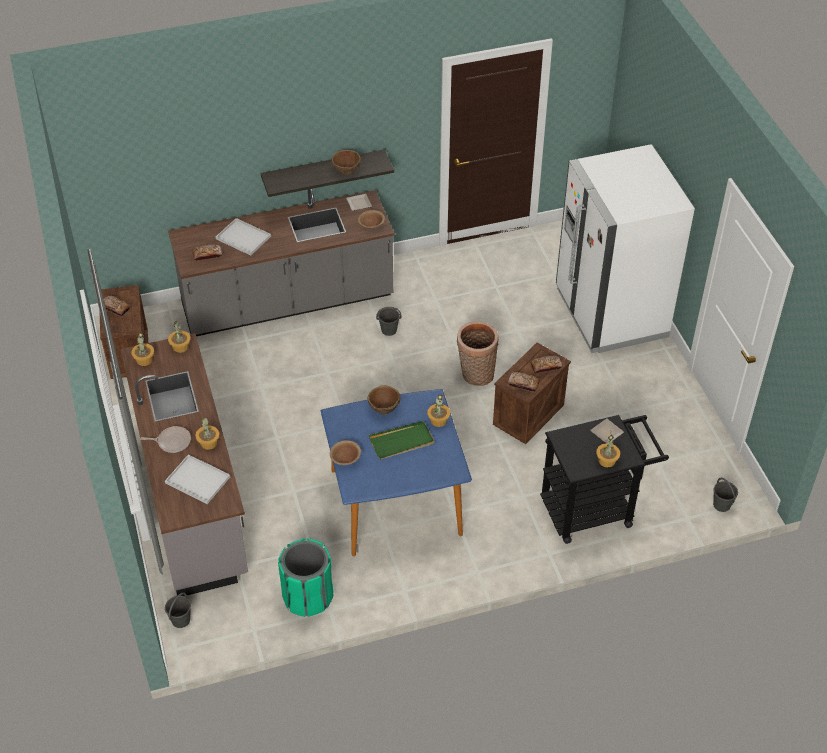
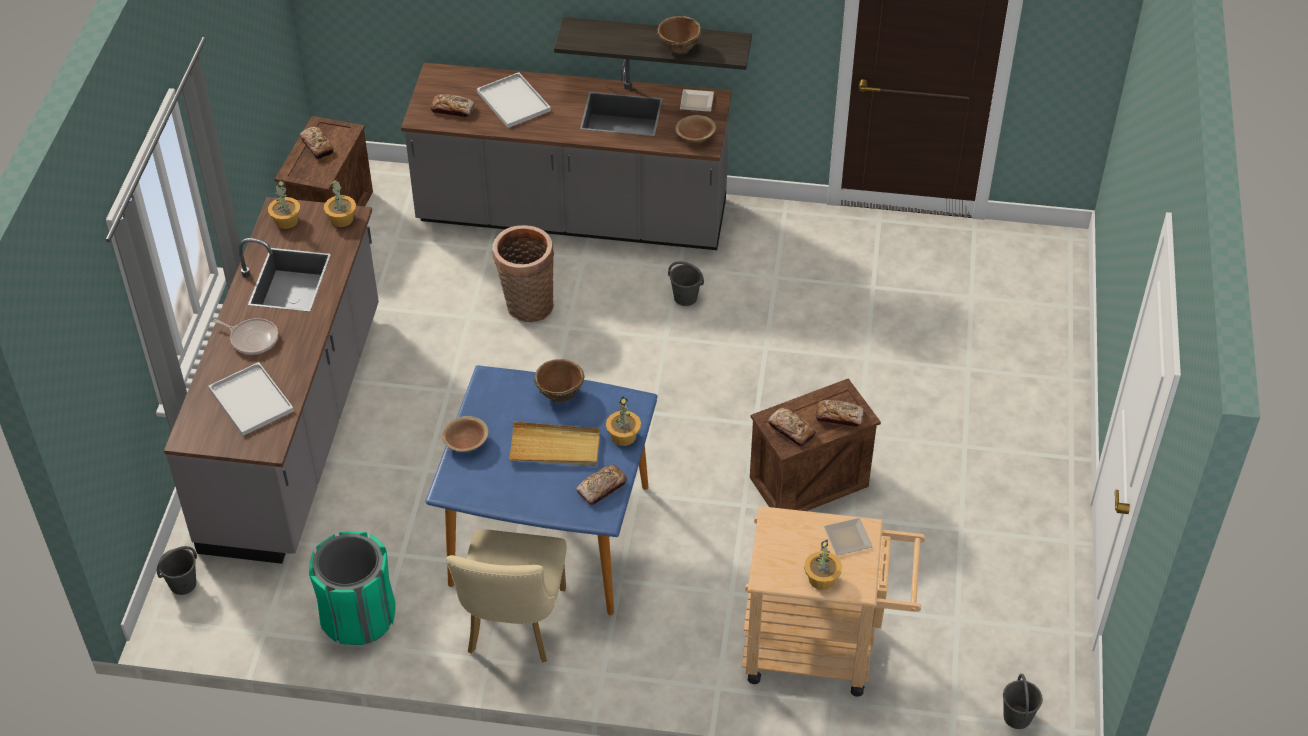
camera: 25 degrees right, 0 degrees up
(209, 443) = (296, 357): potted plant -> none
(402, 442) = (555, 447): green tray -> beige tray
(408, 566) = (513, 628): none -> beige chair
(445, 456) = (602, 488): none -> bread
(475, 375) = (768, 400): basket -> basket (526, 305)
(594, 509) = (822, 650): black cart -> beige cart
(610, 313) = (1019, 379): white fridge -> none

